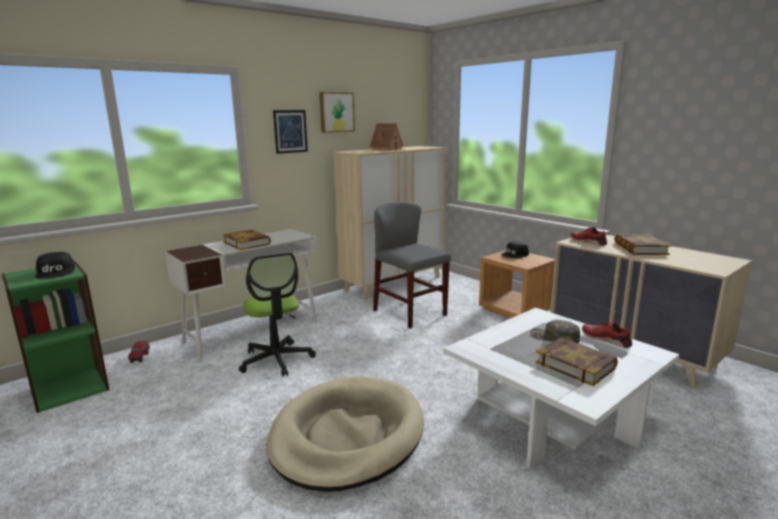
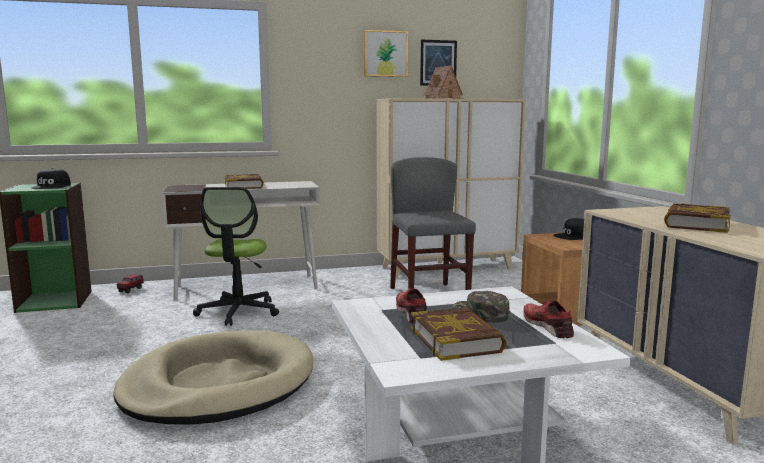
camera: 25 degrees right, 5 degrees down
(290, 131) = (324, 73): picture -> picture (438, 63)
(588, 241) = (633, 213): red shoe -> red shoe (412, 313)

